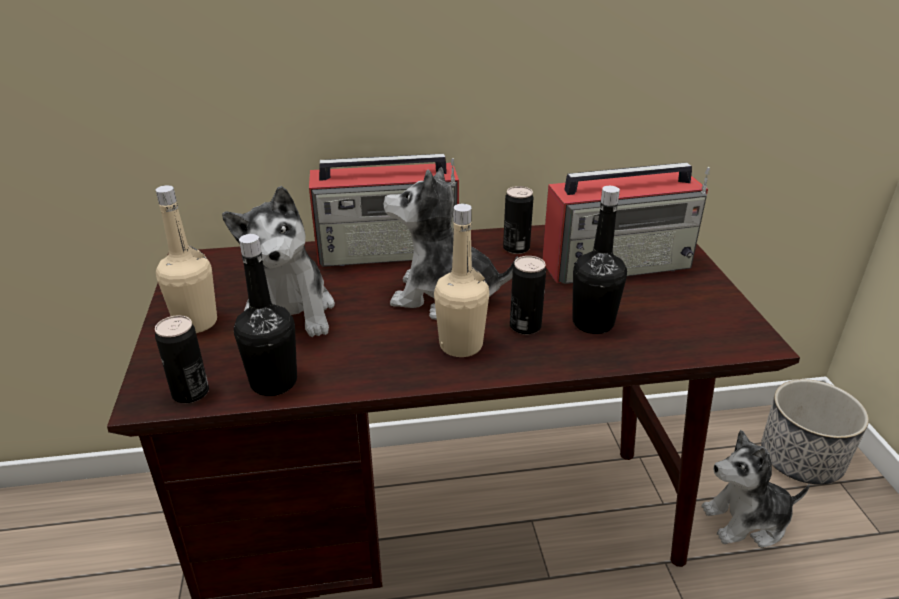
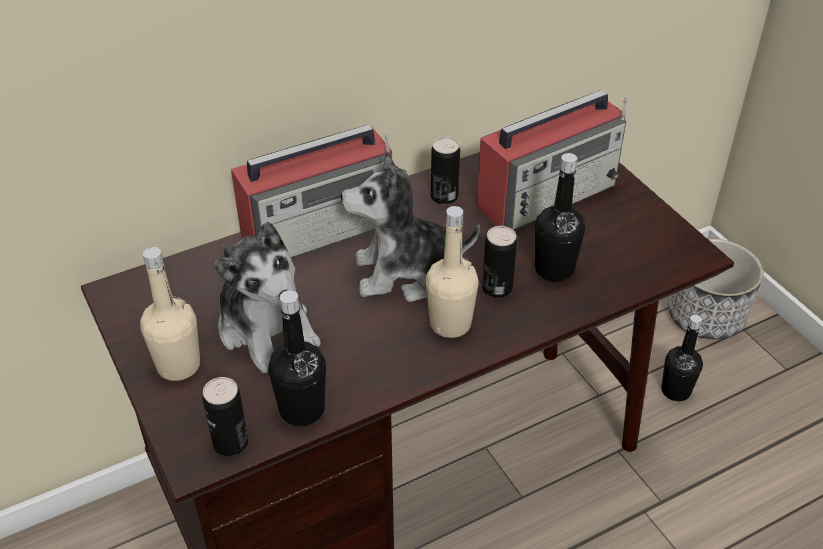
camera: 20 degrees left, 10 degrees up
(746, 521) = (676, 390): plush toy -> black bottle

